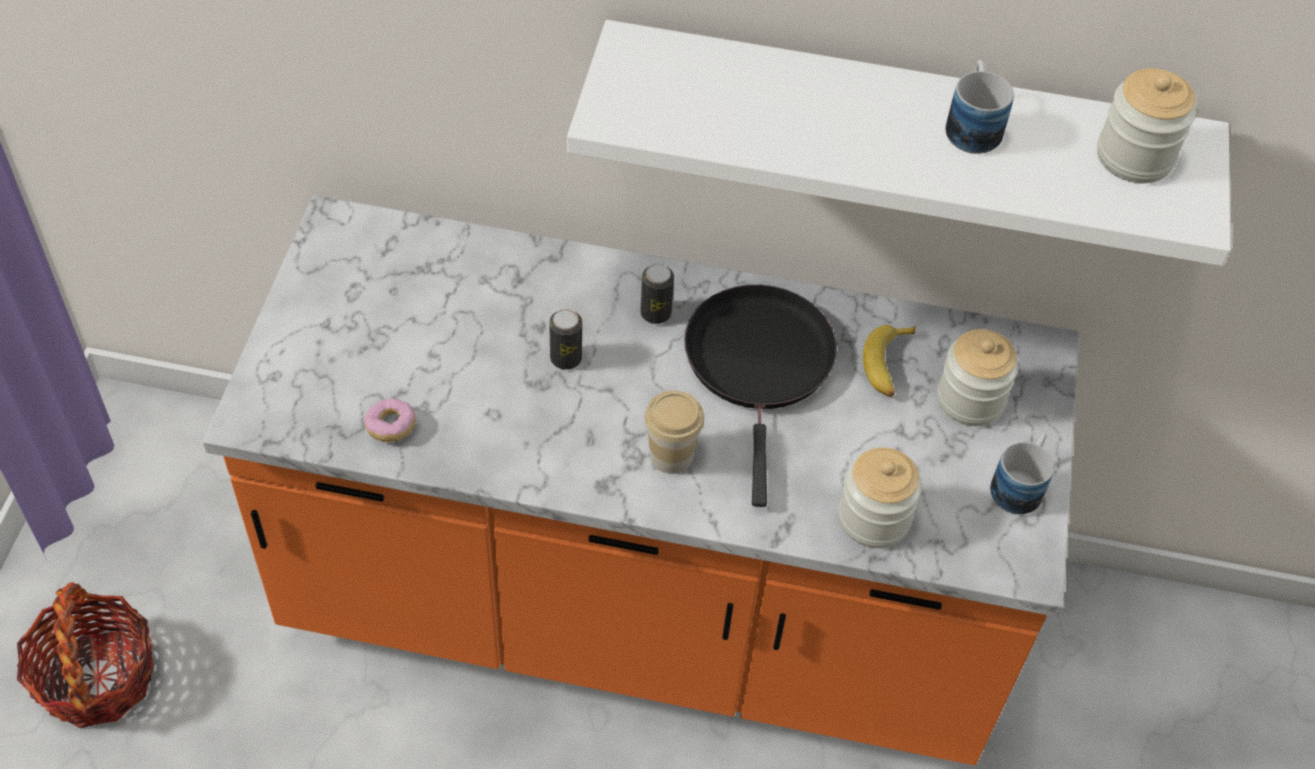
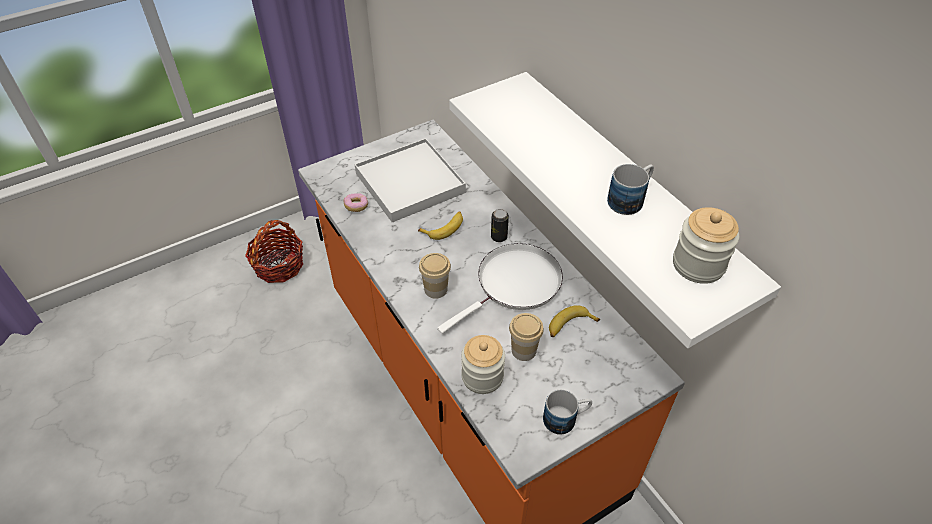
camera: 50 degrees right, 5 degrees down
(422, 327) = (409, 183): none -> white tray
(566, 358) = (444, 228): can -> banana
(760, 364) = (515, 284): black frying pan -> white frying pan
(877, 443) = (523, 350): none -> cup
(970, 399) = (589, 367): jar -> none

